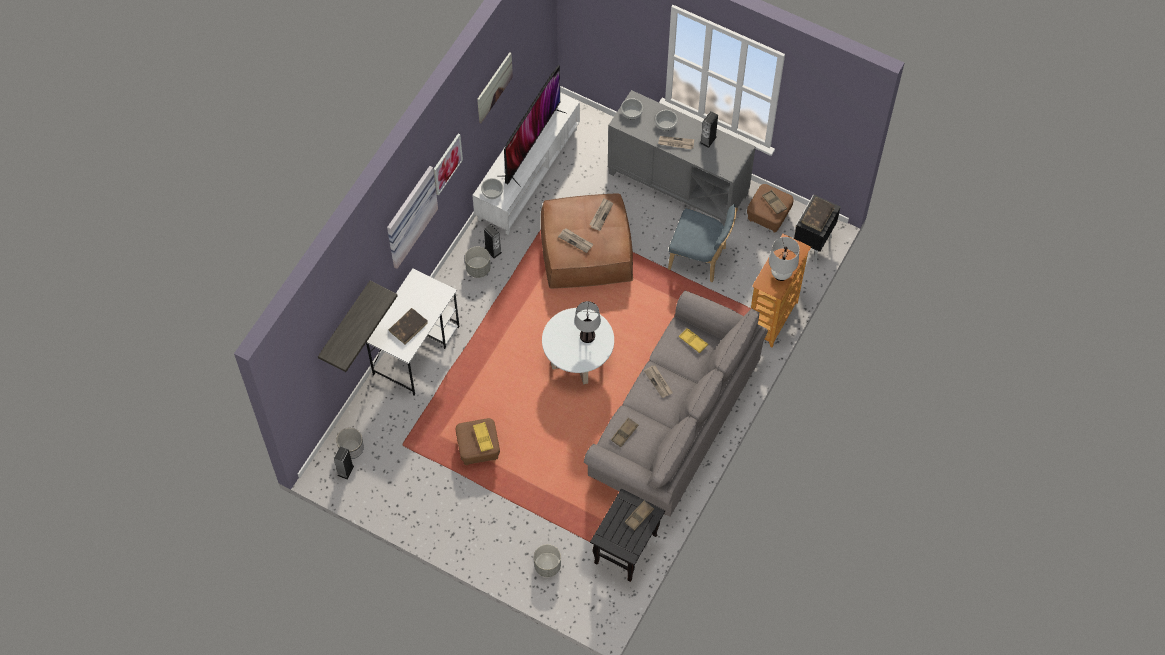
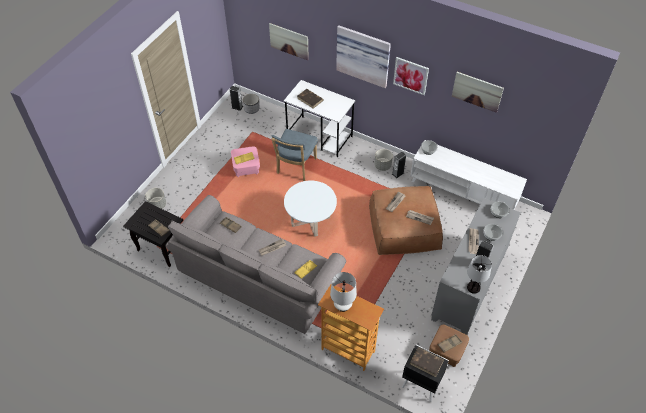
camera: 90 degrees right, 10 degrees down
(345, 323) = (289, 41): shelf -> picture
(478, 449) = (246, 168): brown ottoman -> pink ottoman
(531, 144) = (473, 171): television -> none
(587, 336) = (312, 205): table lamp -> table lamp (473, 287)
(700, 259) = (400, 300): blue chair -> blue chair (295, 167)

